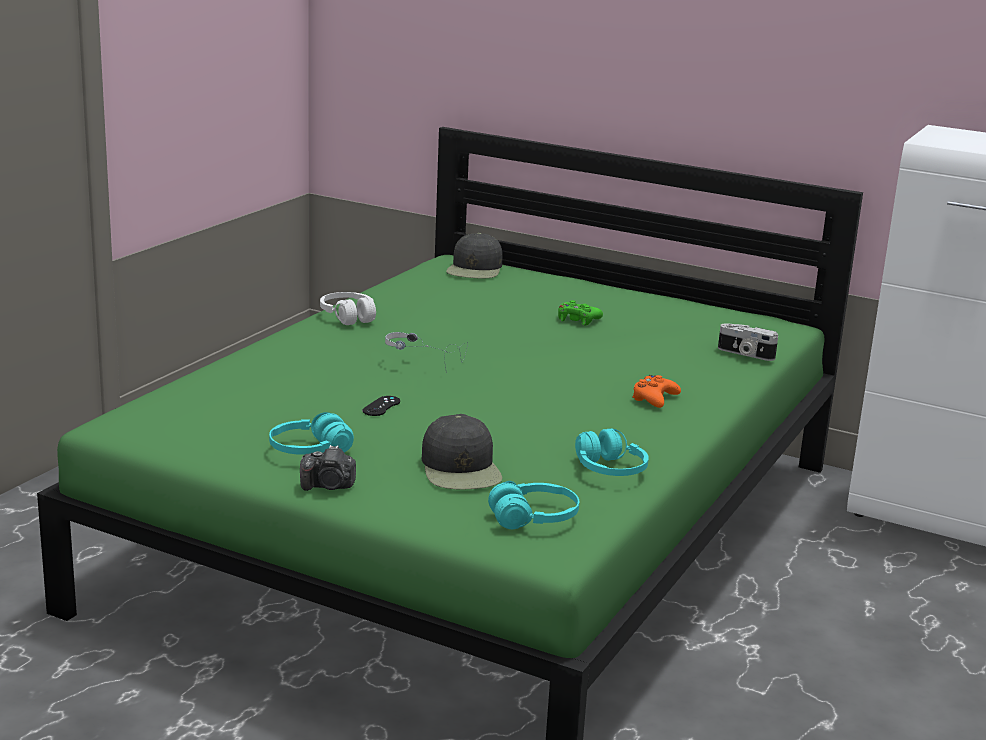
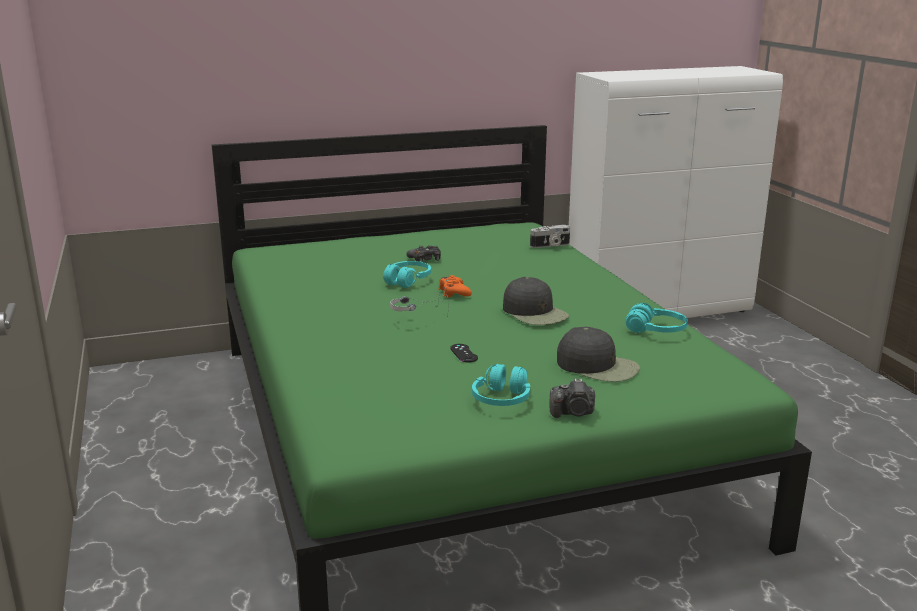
camera: 45 degrees left, 0 degrees up
(328, 486) = (573, 413): camera -> camera turned 45 degrees clockwise
(348, 317) = (293, 309): white headphones -> none
(475, 269) = (289, 251): black cap -> black cap (535, 313)
(534, 519) = (698, 373): turquoise headphones -> turquoise headphones (407, 281)
(577, 319) = (425, 259): green game controller -> black game controller
(654, 398) = (574, 285): orange game controller -> orange game controller (454, 292)

